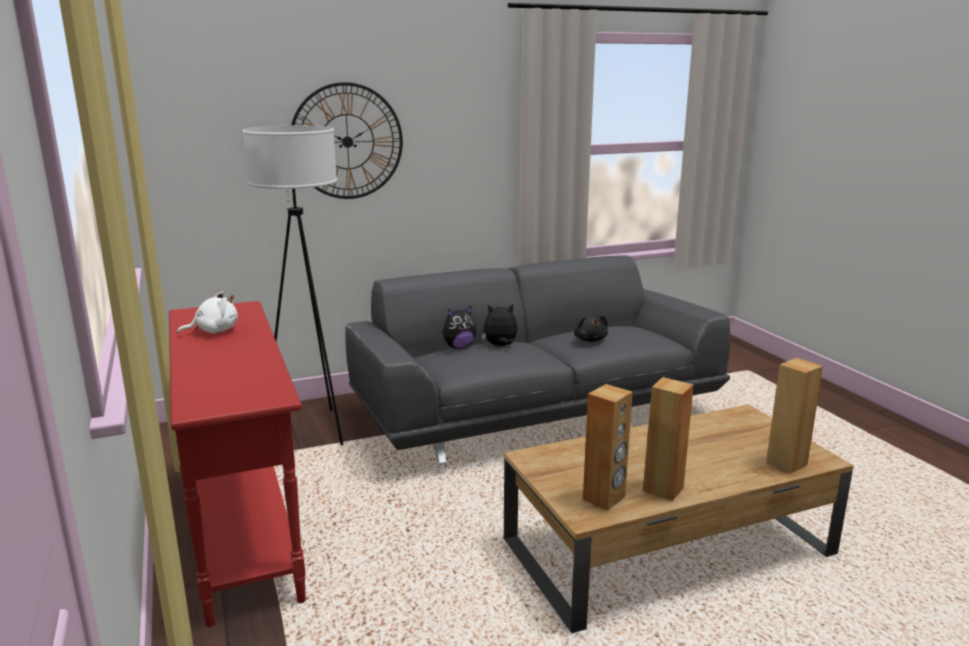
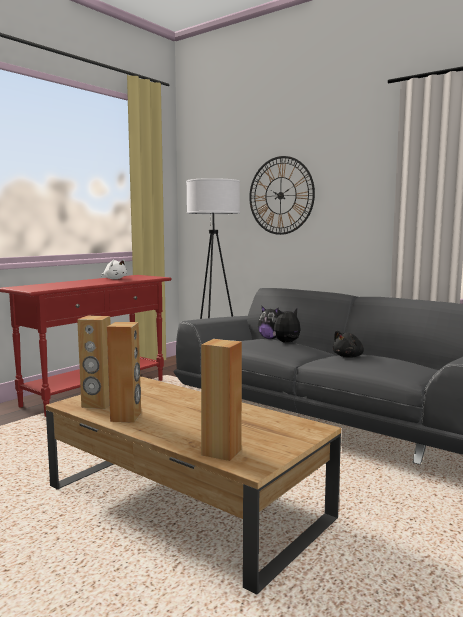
camera: 60 degrees right, 10 degrees down
(500, 346) = (287, 343): plush toy -> plush toy turned 60 degrees counterclockwise

